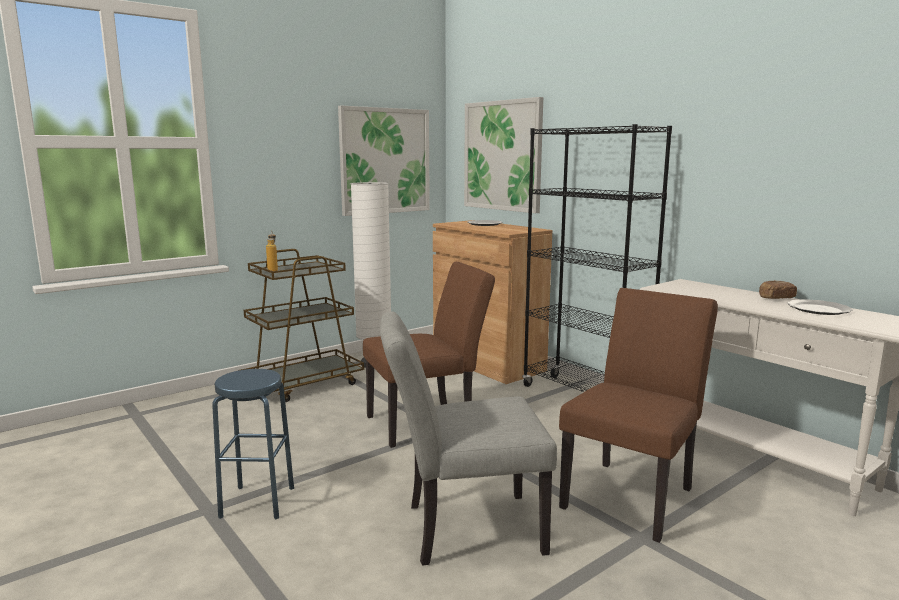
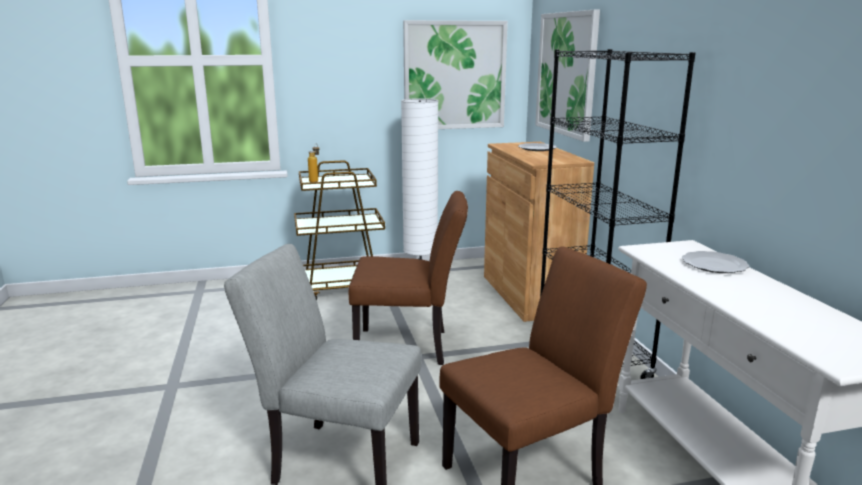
camera: 25 degrees right, 5 degrees up
(258, 502) = (209, 389): blue stool -> none
(776, 298) = (766, 286): bread -> none
(818, 309) = (795, 312): plate -> plate (714, 265)

